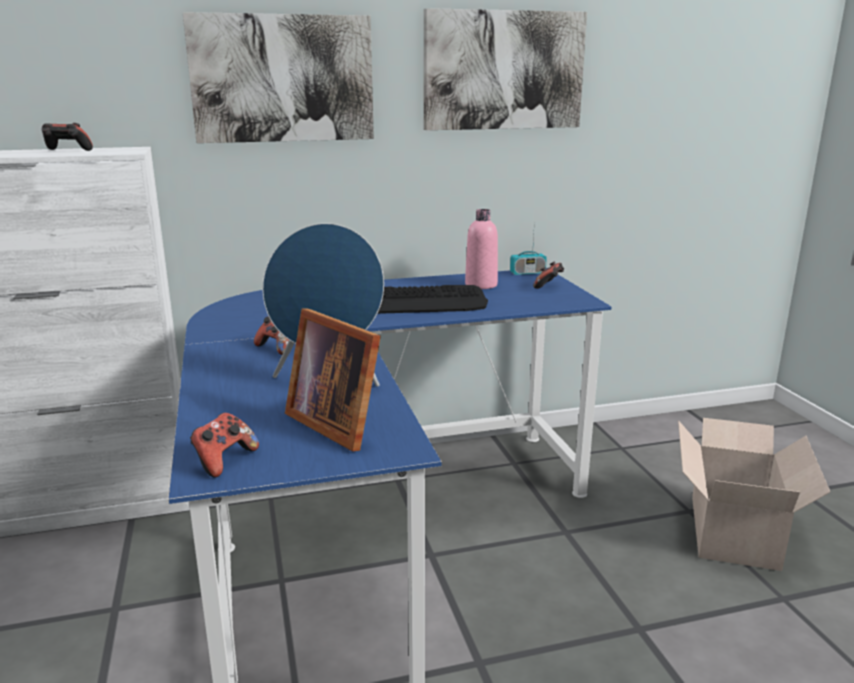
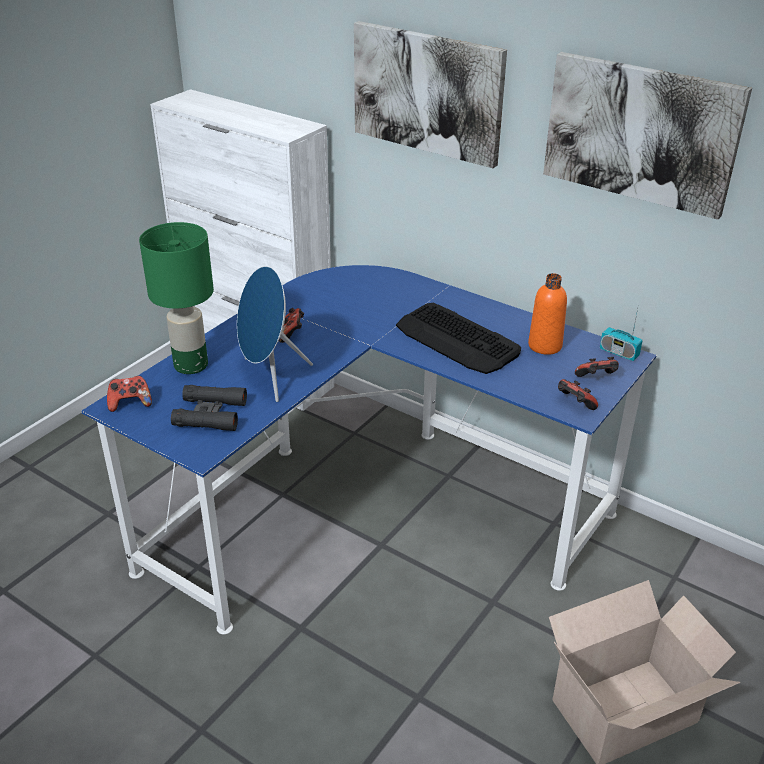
camera: 50 degrees right, 15 degrees up
(67, 151) = (260, 121): game controller -> game controller (574, 404)
(224, 405) = (191, 365): none -> green table lamp
(337, 423) = (210, 414): picture frame -> black binoculars
(481, 285) = (545, 346): pink bottle -> orange bottle

